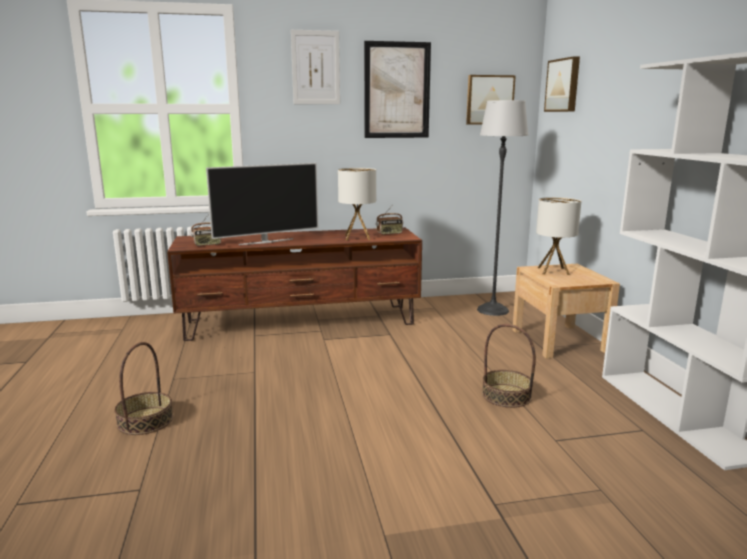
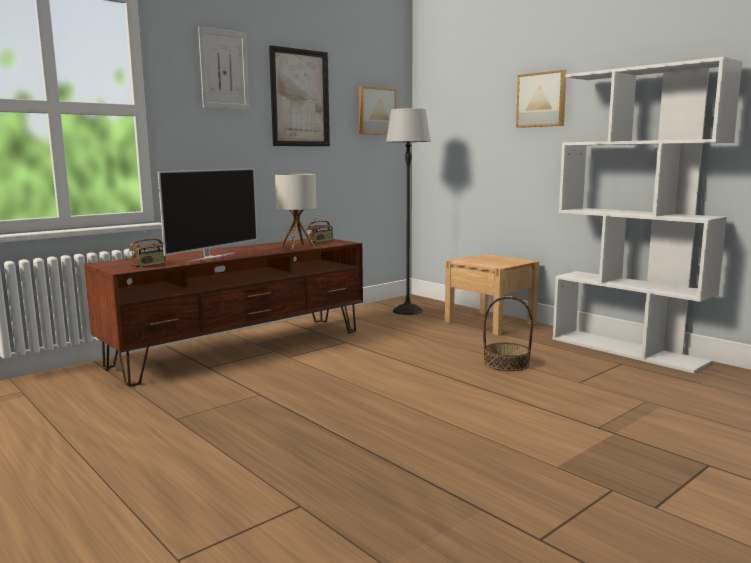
camera: 30 degrees left, 5 degrees down
(145, 421) = (207, 457): basket -> none
(553, 271) = (479, 259): table lamp -> none
(563, 85) = (445, 98): picture -> picture (542, 100)

